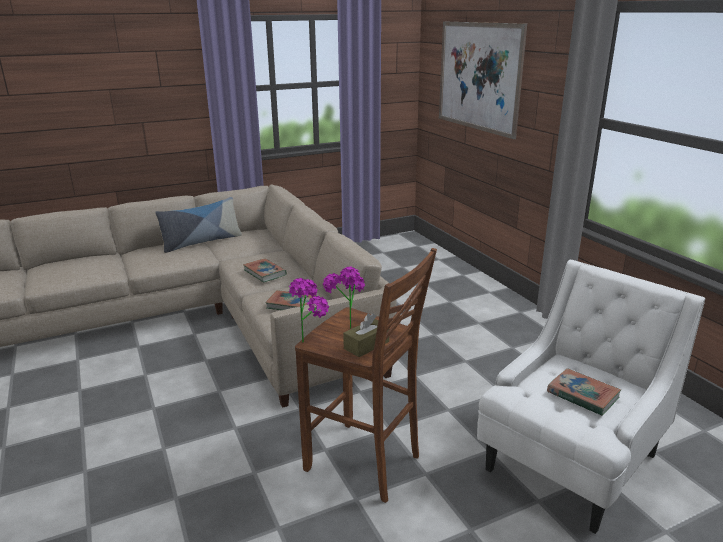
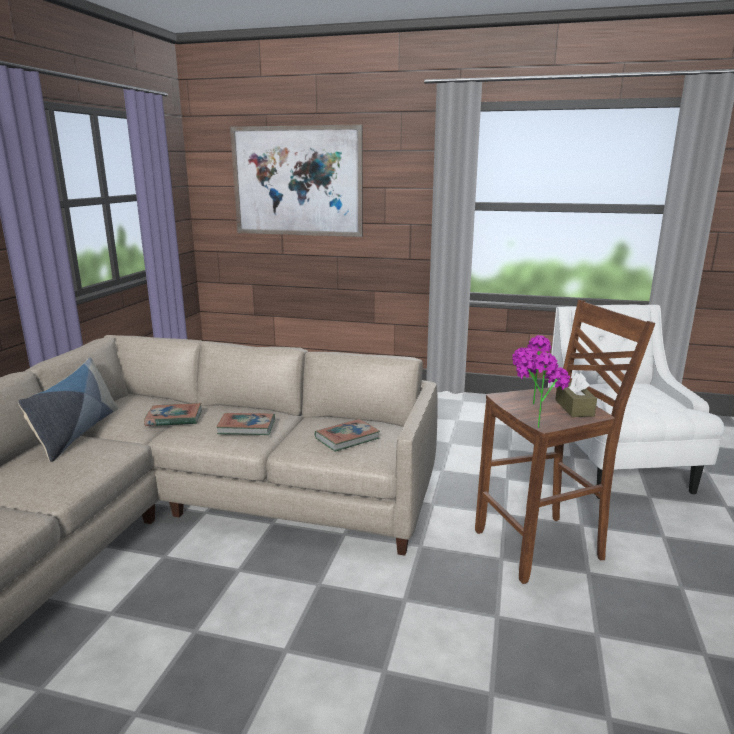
camera: 50 degrees left, 5 degrees down
(582, 395) = (648, 397): book -> book (174, 418)

